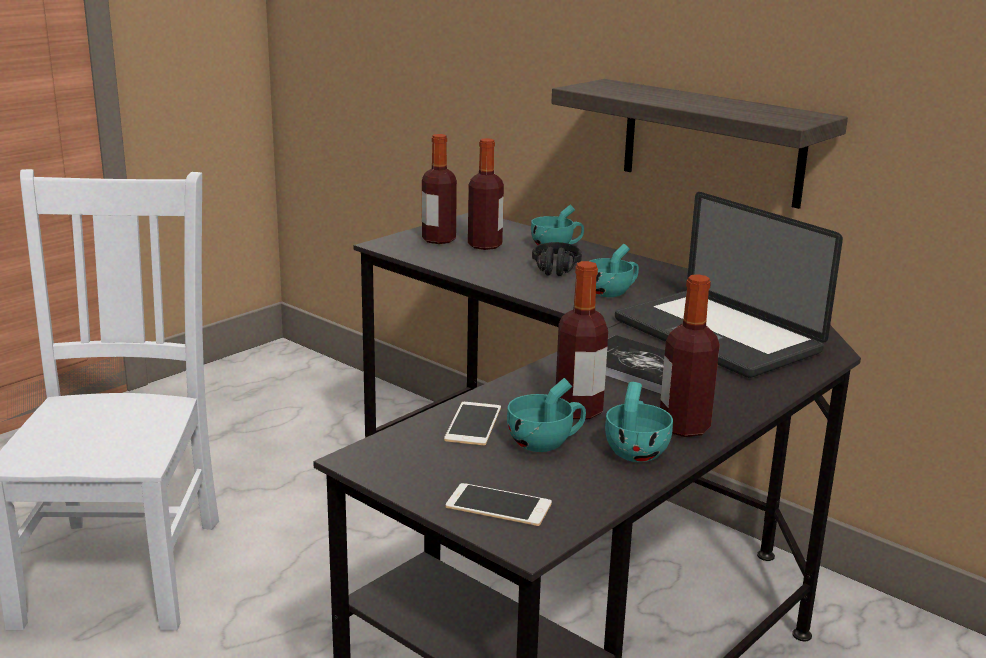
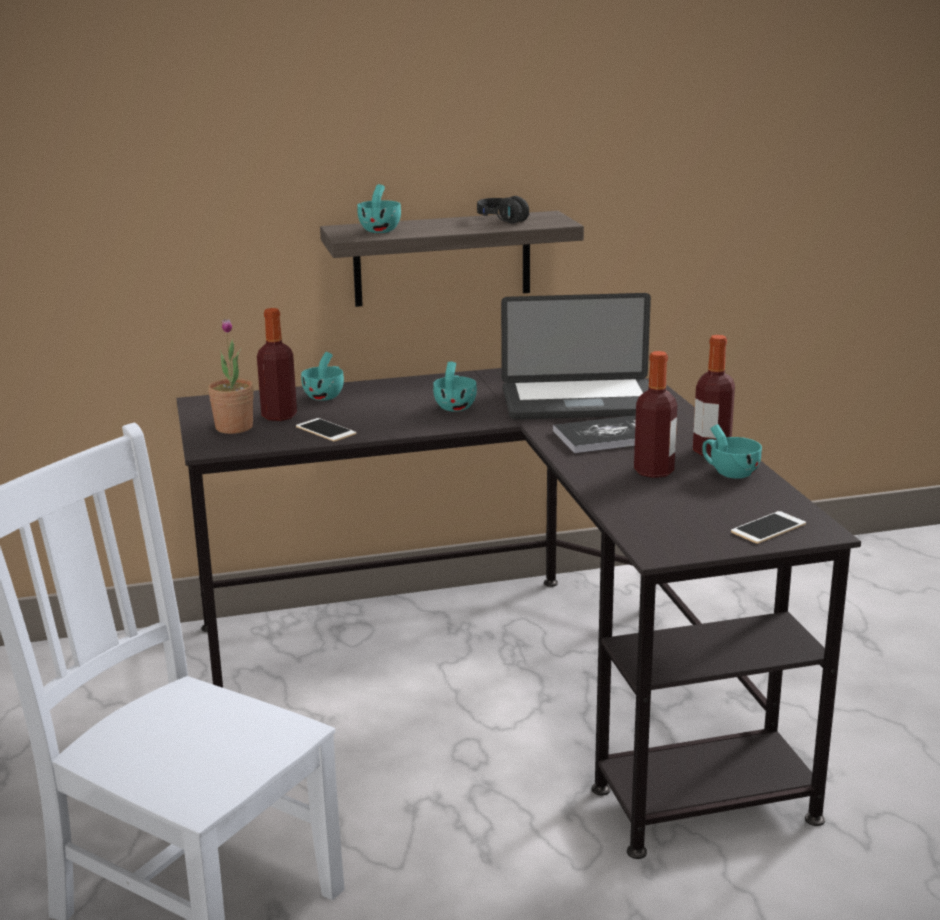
camera: 55 degrees left, 0 degrees up
(438, 240) = (234, 427): bottle -> potted plant
(473, 424) = (639, 506): phone -> phone (325, 430)
(546, 442) = (692, 493): turquoise cup -> turquoise cup (381, 229)
(555, 271) = (383, 410): black headphones -> black headphones (508, 221)

